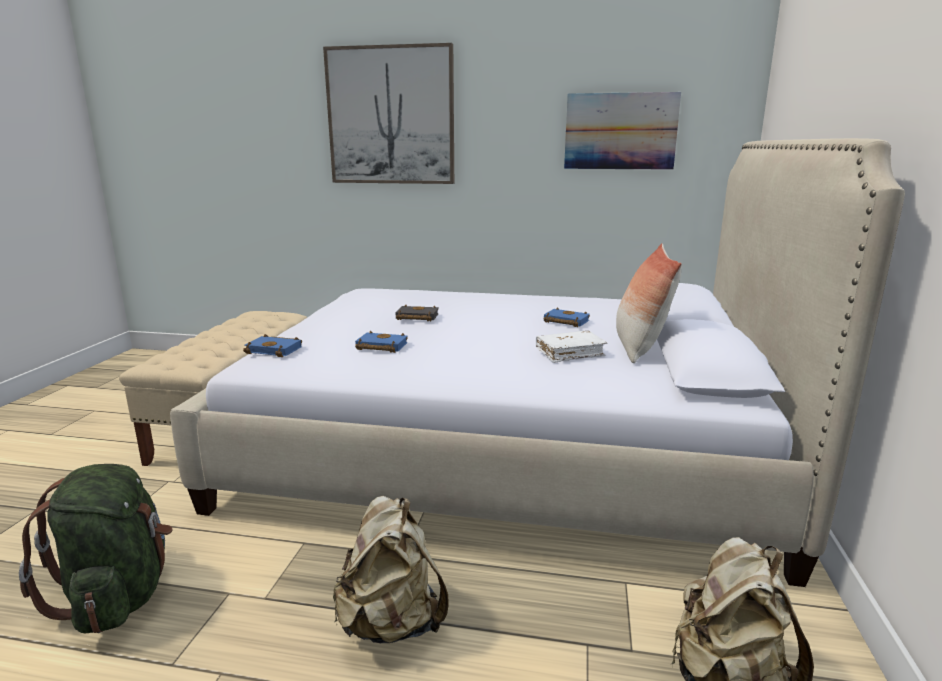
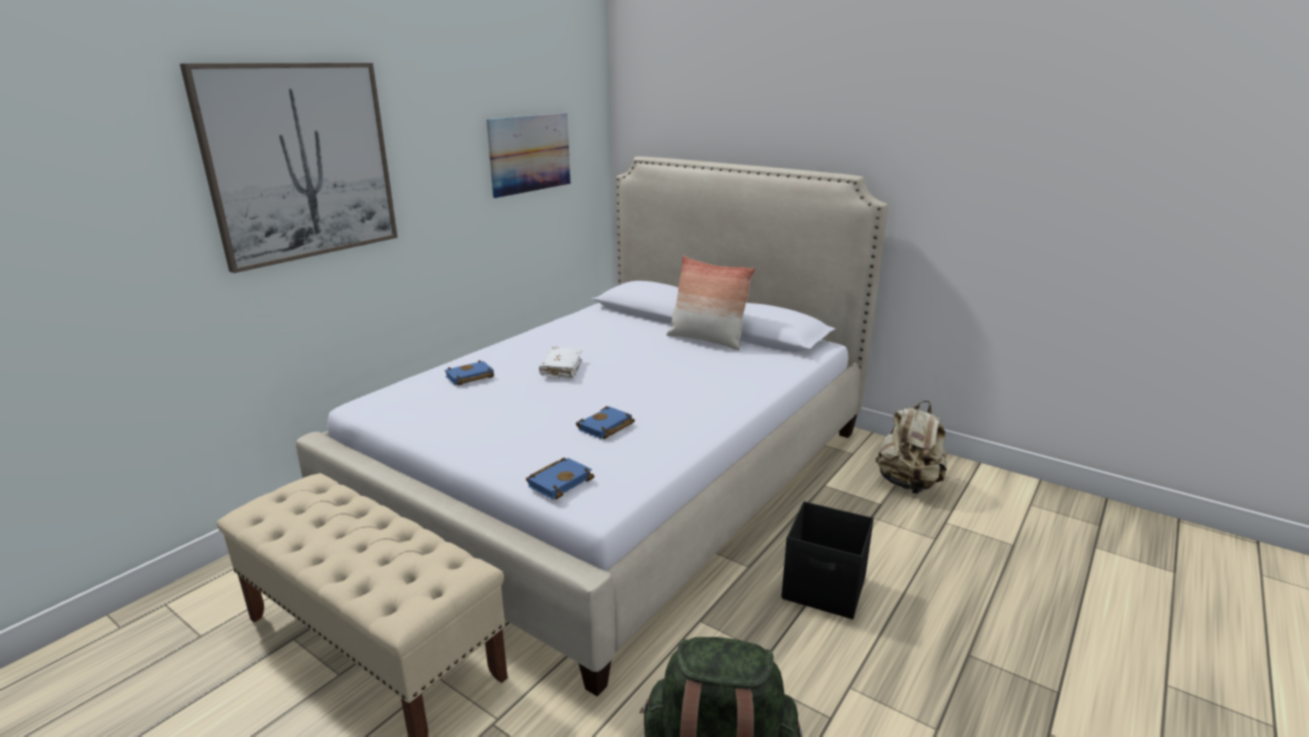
camera: 65 degrees left, 5 degrees up
(391, 622) = (825, 589): beige backpack -> black storage box
(416, 317) = (534, 395): black book -> none
(564, 322) = (620, 345): blue book -> blue book (469, 378)
(569, 353) = (698, 362): white book -> white book (561, 369)

